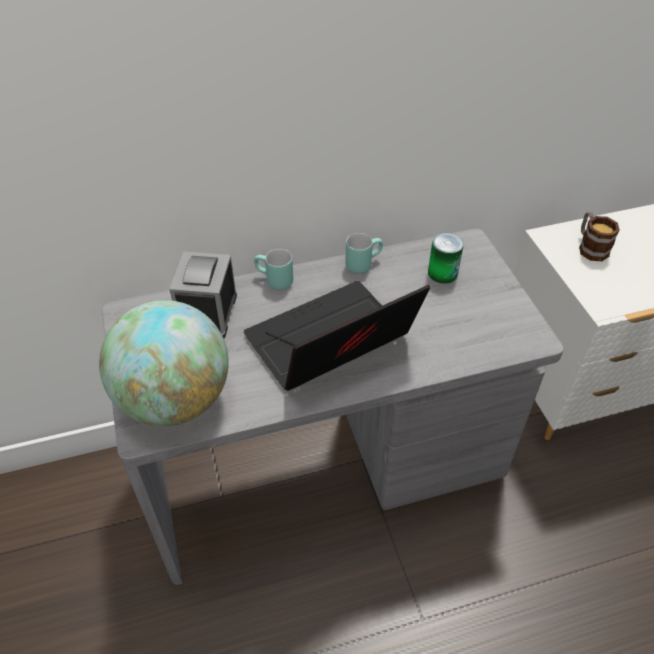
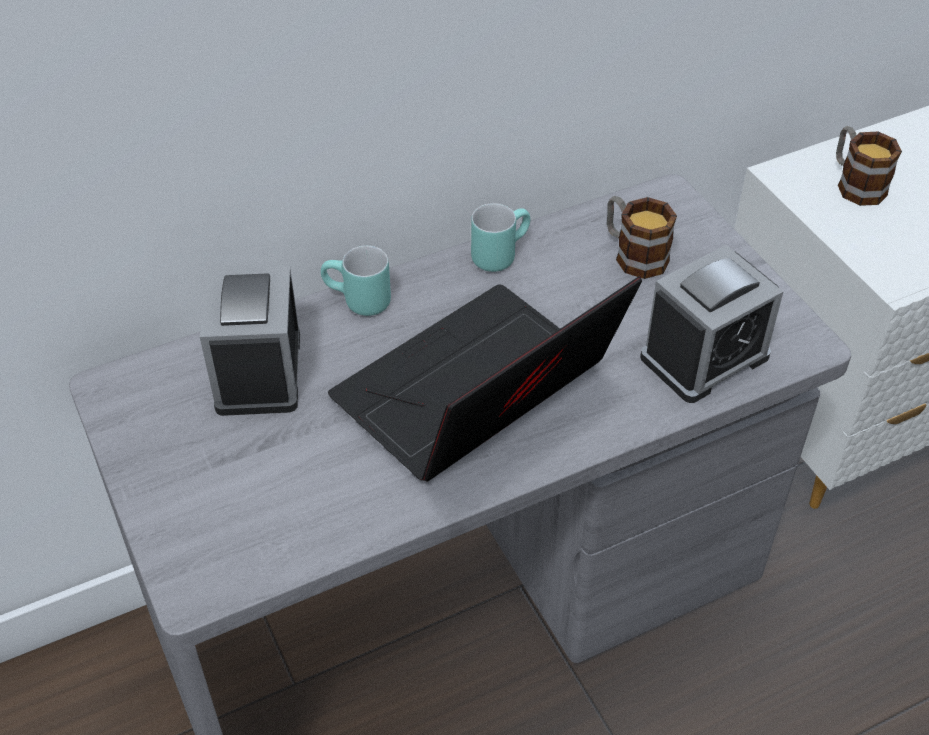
camera: 10 degrees left, 0 degrees up
(175, 400) = (239, 524): globe -> none
(442, 273) = (633, 254): can -> mug
(471, 339) = (704, 357): none -> alarm clock

